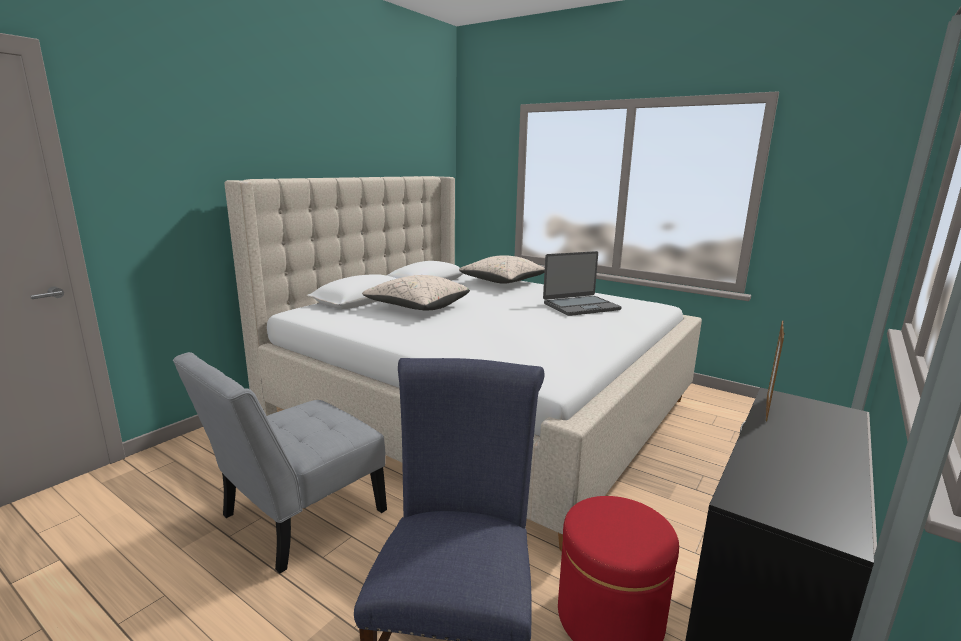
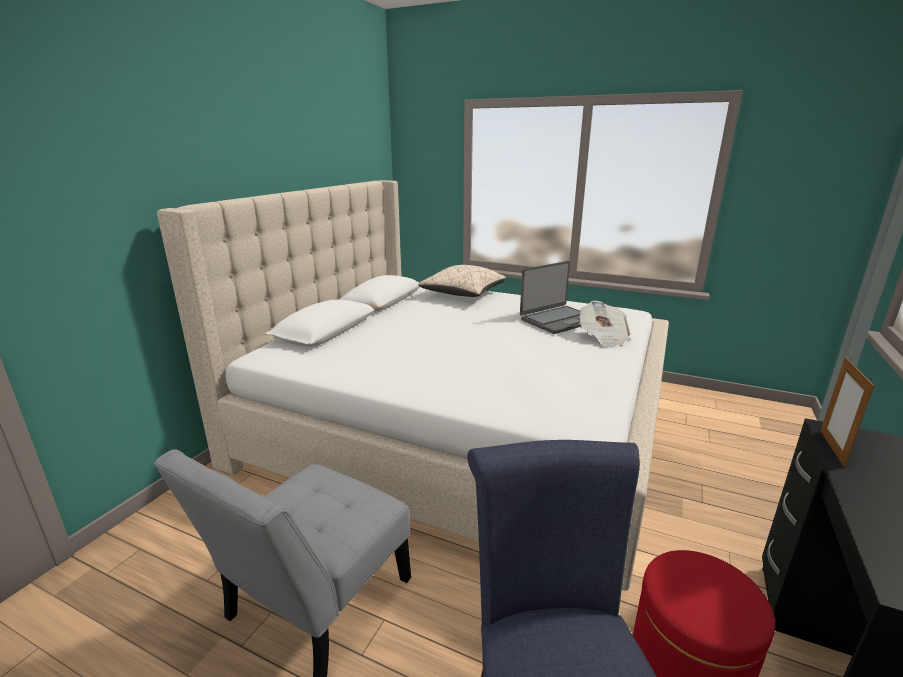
camera: 10 degrees left, 5 degrees up
(417, 307) = (392, 336): beige pillow -> none
(614, 322) = (603, 338): none -> newspaper

